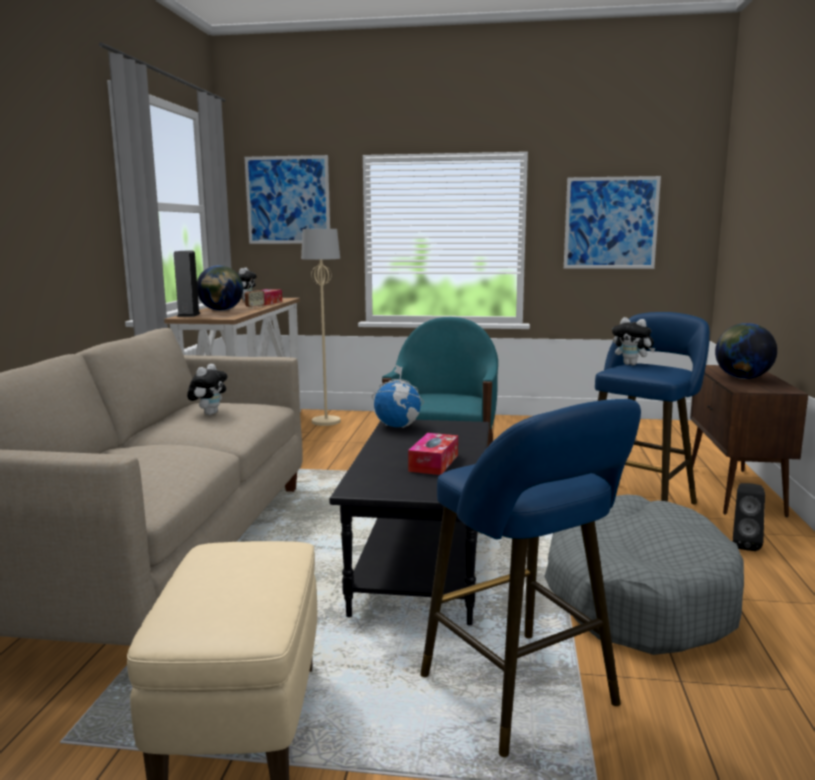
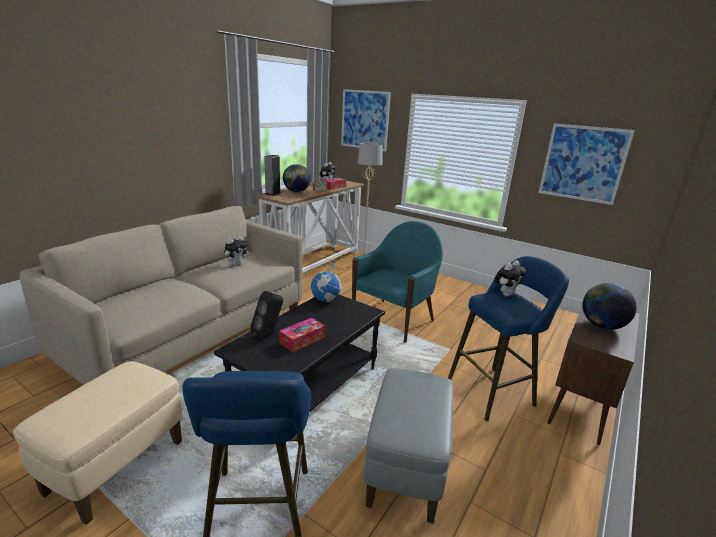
camera: 25 degrees right, 10 degrees up
(632, 364) = (506, 294): plush toy -> plush toy turned 105 degrees counterclockwise
(638, 595) = (406, 470): grey dog bed -> grey ottoman
(744, 545) = (532, 458): black speaker -> black speaker (268, 334)

